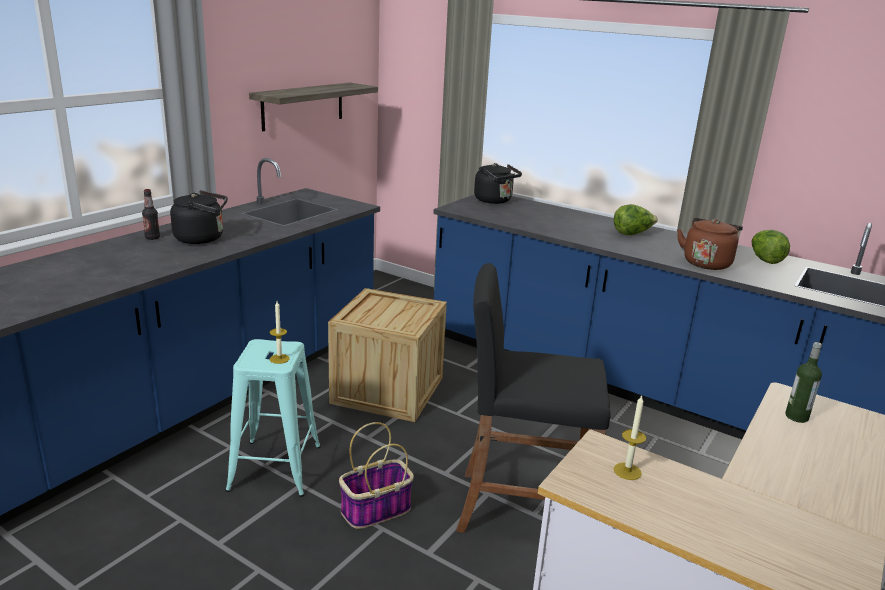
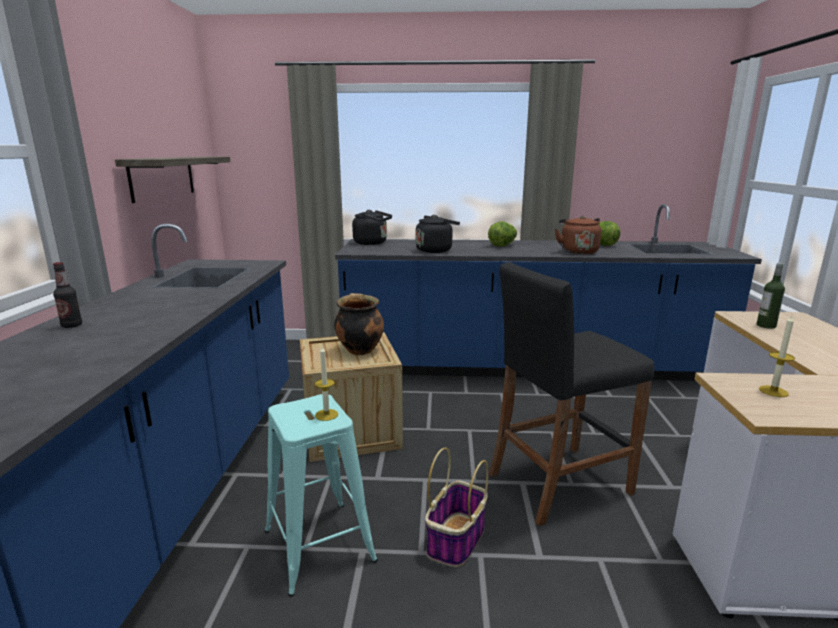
camera: 30 degrees left, 5 degrees down
(202, 239) = (142, 314): black kettle -> black kettle (435, 250)
(403, 313) = (359, 350): none -> cooking pot

